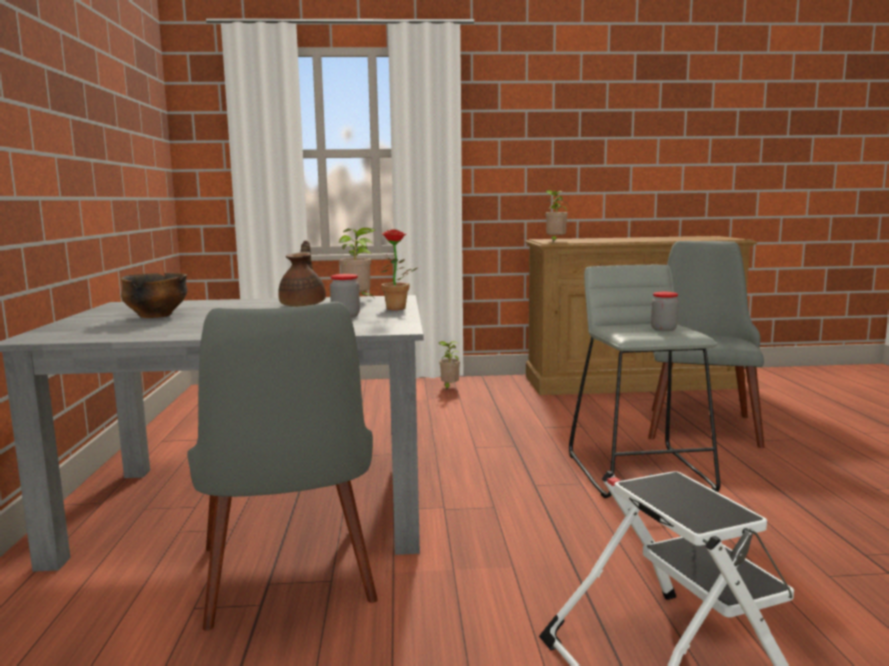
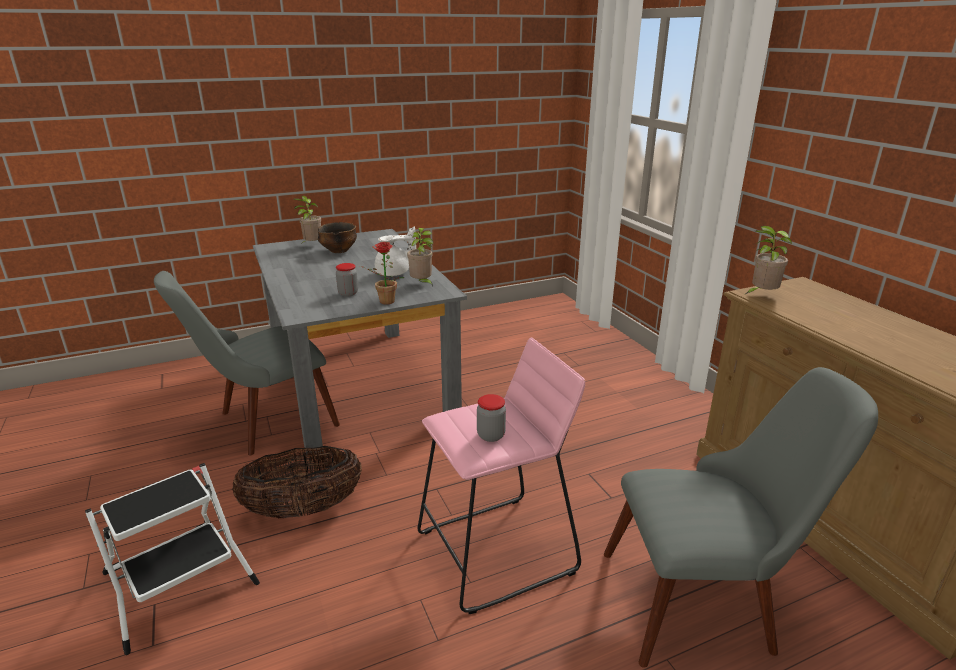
camera: 70 degrees right, 15 degrees up
(304, 305) = (394, 273): brown teapot -> white teapot
(449, 387) = (665, 396): potted plant -> potted plant (312, 245)
(538, 561) = (303, 509): none -> basket
(641, 472) = (497, 552): grey stool -> pink stool

